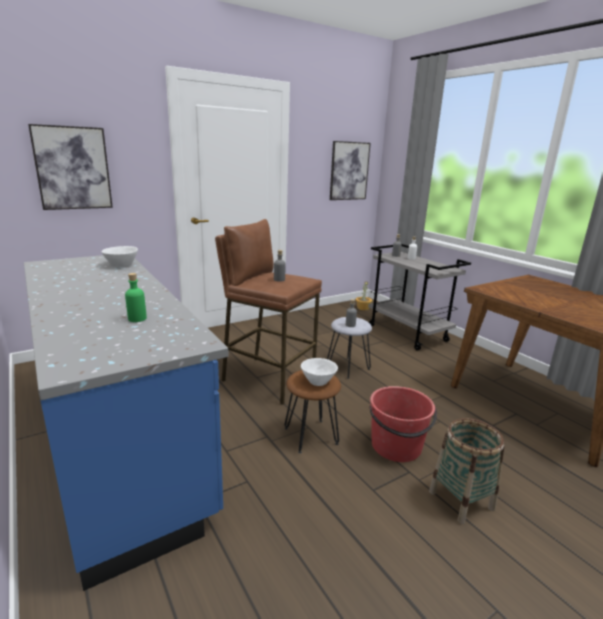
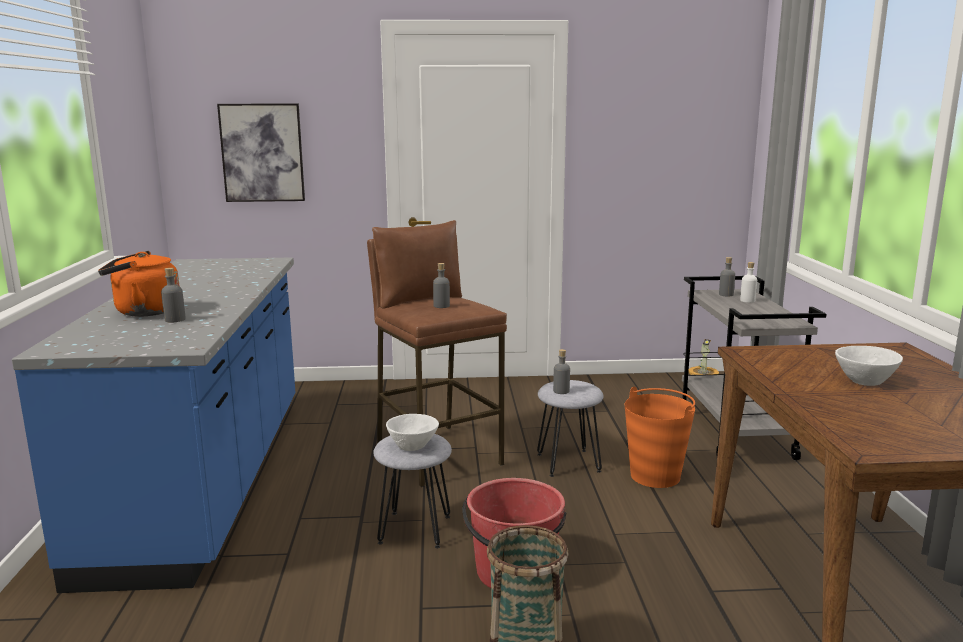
camera: 30 degrees right, 5 degrees down
(91, 315) = (143, 312): none -> orange kettle
(121, 265) = (258, 269): white bowl -> white bowl (863, 381)
(137, 319) = (175, 319): green bottle -> grey bottle
(310, 435) = (415, 529): brown stool -> grey stool
(349, 171) = (685, 150): picture -> none
(398, 365) = (655, 476): none -> orange bucket

